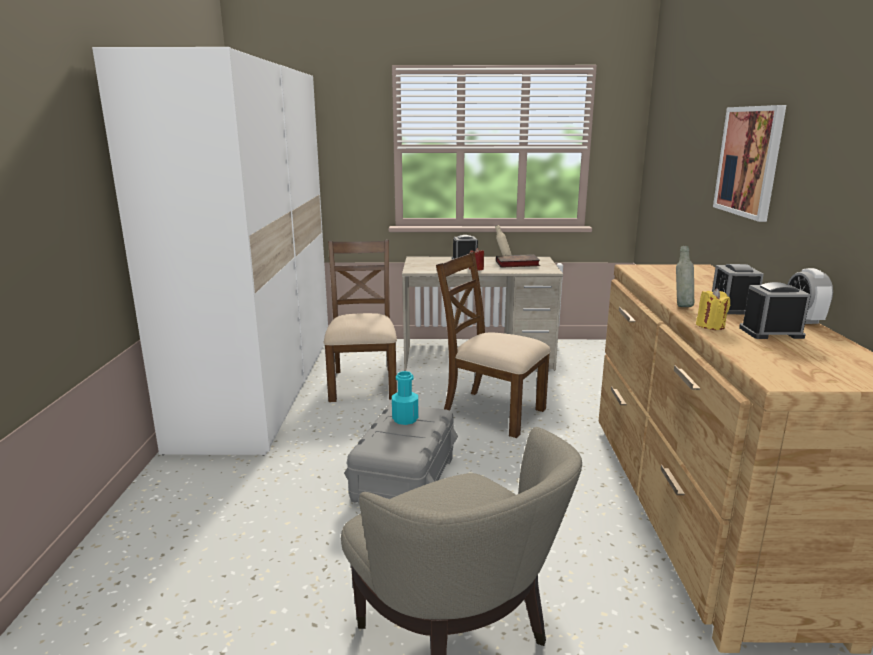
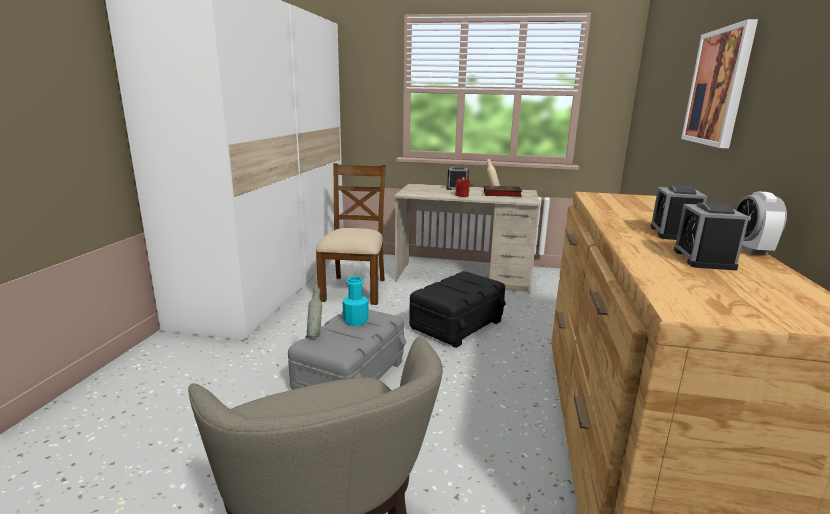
camera: 10 degrees right, 0 degrees up
(492, 412) = (456, 324): brown chair -> black storage box
(681, 306) = (616, 228): grey bottle -> grey bottle (315, 335)
(710, 325) = (635, 248): yellow candle -> none
(771, 332) = (703, 259): alarm clock -> alarm clock turned 90 degrees counterclockwise

